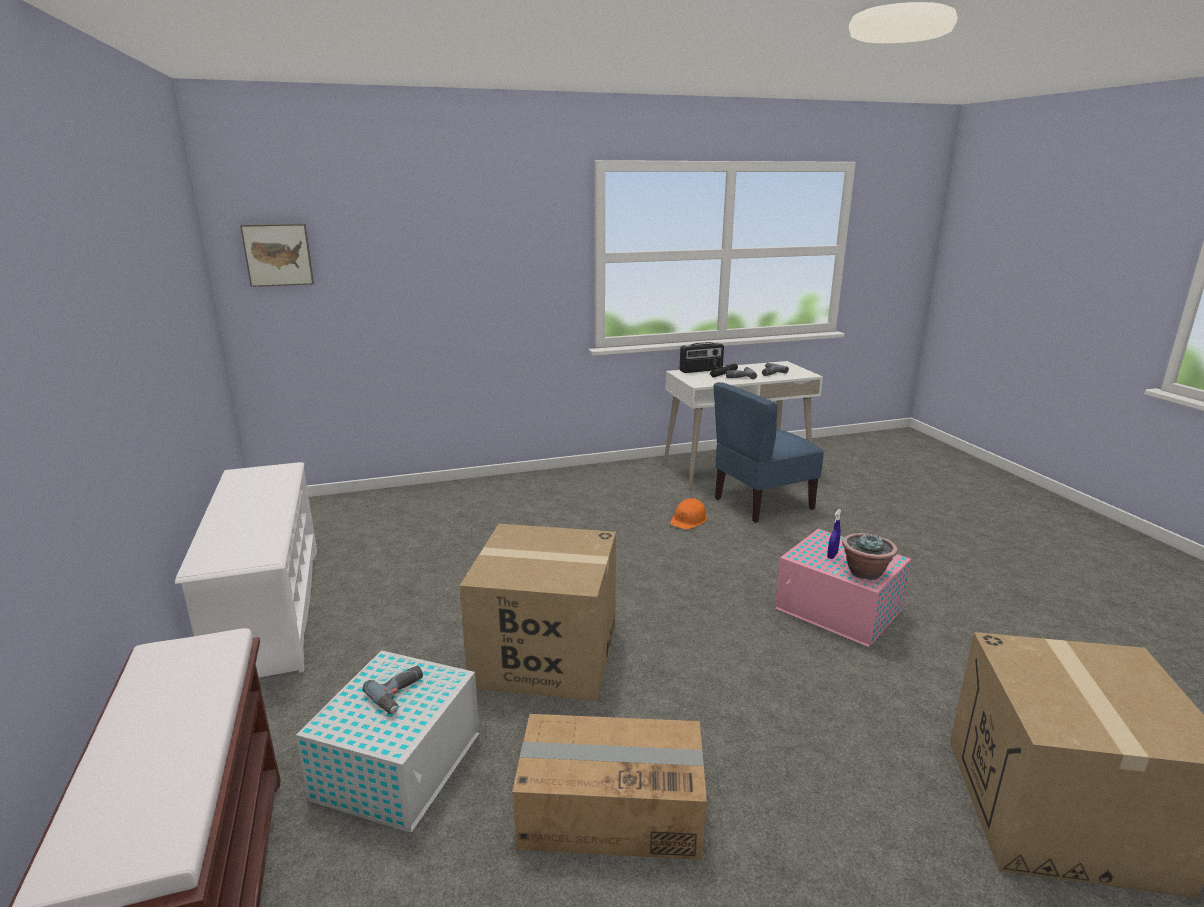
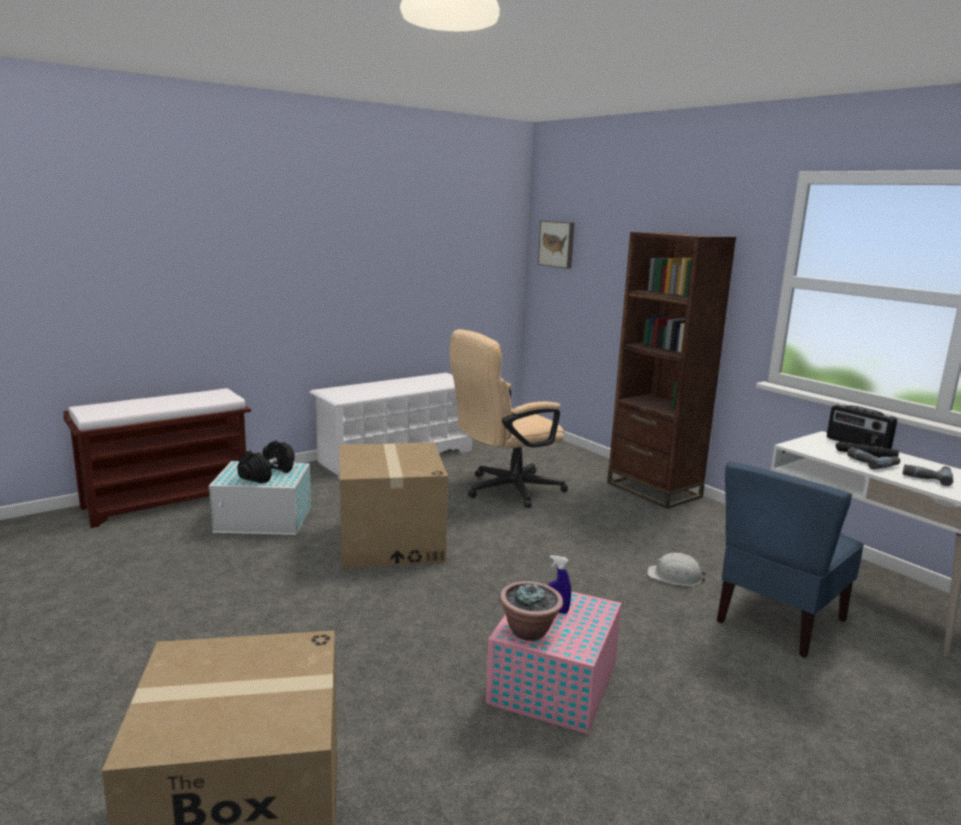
camera: 70 degrees right, 5 degrees down
(401, 694) = (267, 474): power drill -> black dumbbell
(459, 554) = (505, 490): none -> beige office chair
(521, 483) = (653, 490): none -> brown bookcase
(610, 808) = (233, 586): cardboard box -> none
(689, 520) = (675, 577): orange hard hat -> white hard hat
(762, 503) = (778, 620): blue chair -> blue chair turned 90 degrees counterclockwise

